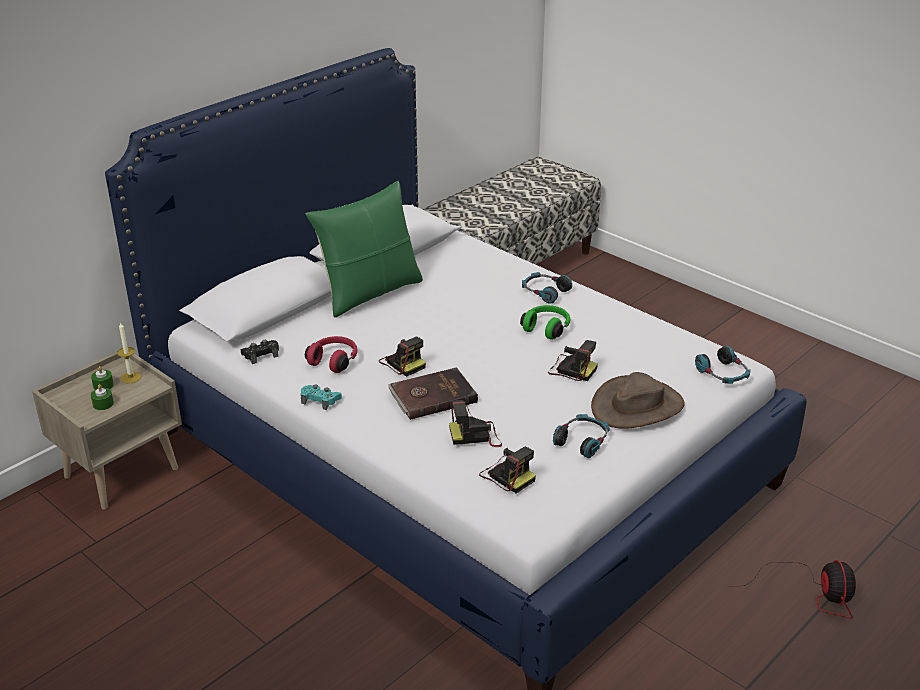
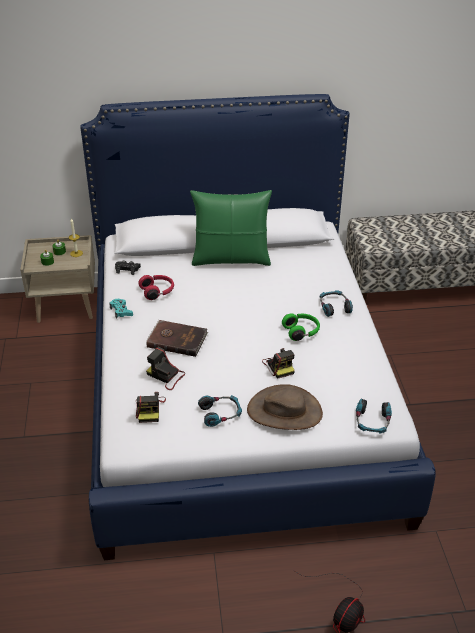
camera: 40 degrees right, 5 degrees up
(402, 363) = (189, 311): camera -> none

